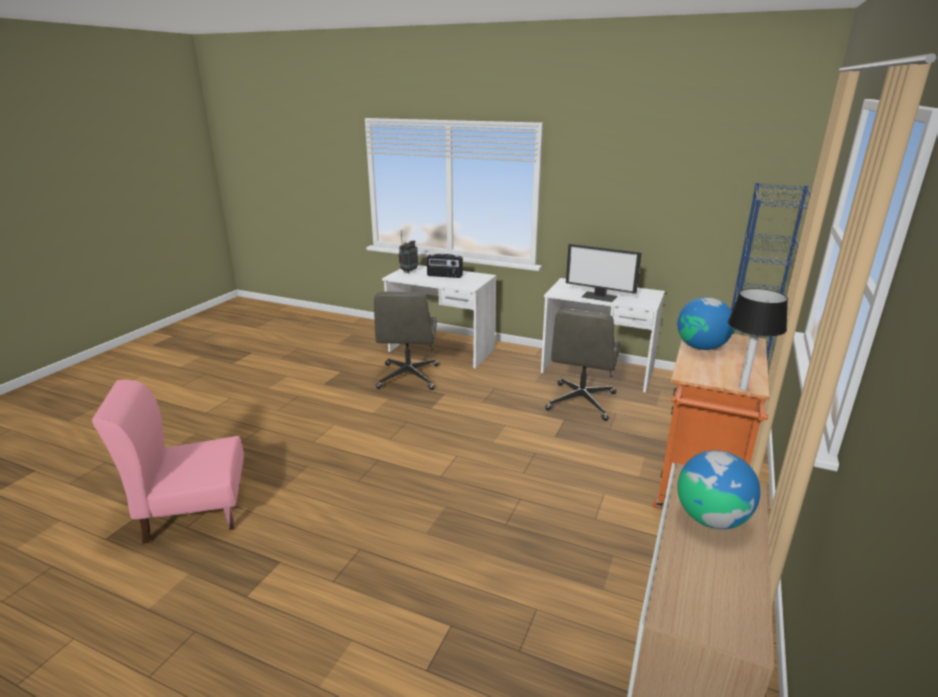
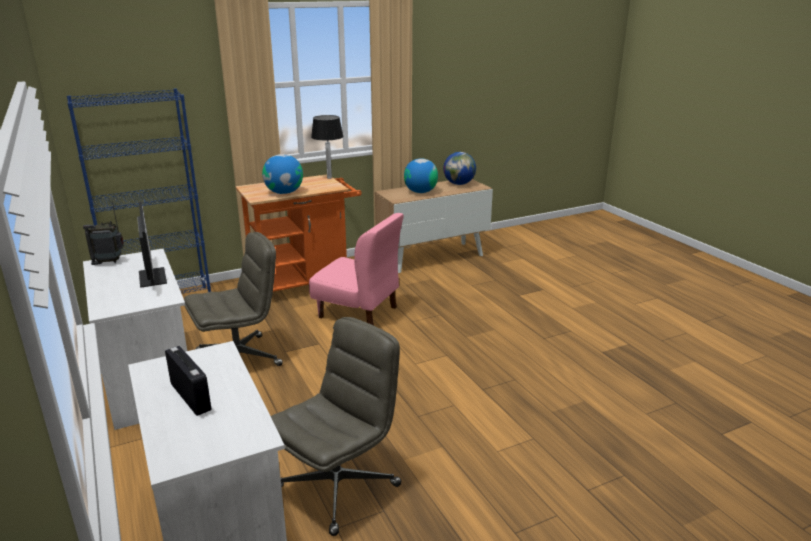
camera: 140 degrees left, 0 degrees up
(193, 511) = (671, 413): pink chair -> pink chair (358, 312)
(409, 272) = (210, 443): radio -> radio (109, 262)
(722, 600) = (459, 184): none -> globe

